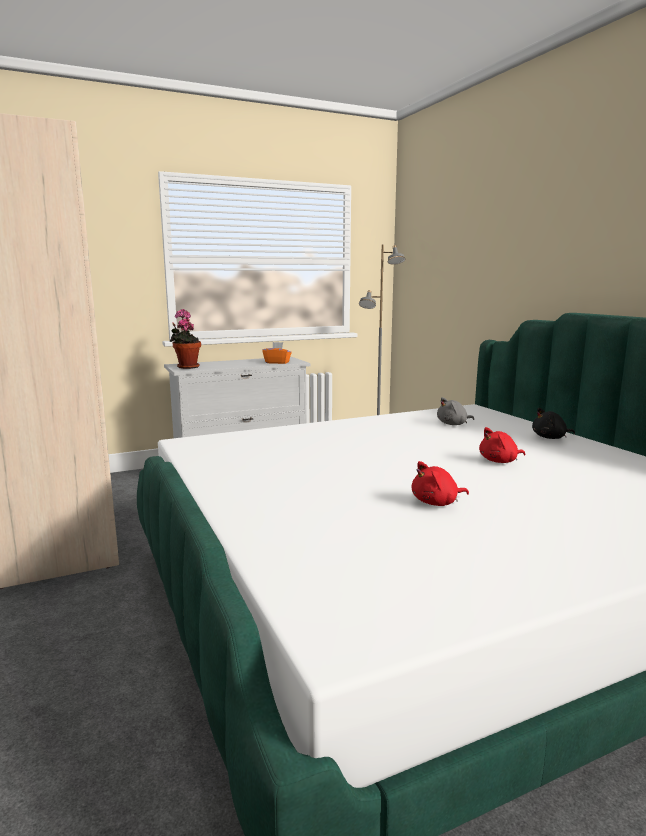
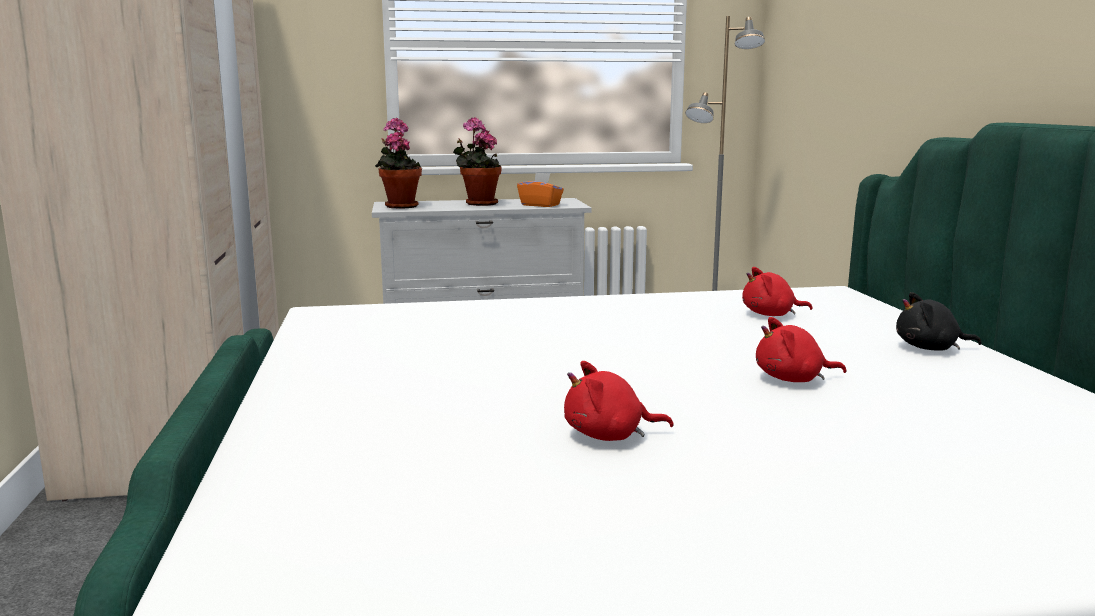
camera: 15 degrees right, 0 degrees up
(236, 363) = (478, 204): none -> potted plant
(453, 424) = (771, 315): grey plush toy -> red plush toy

